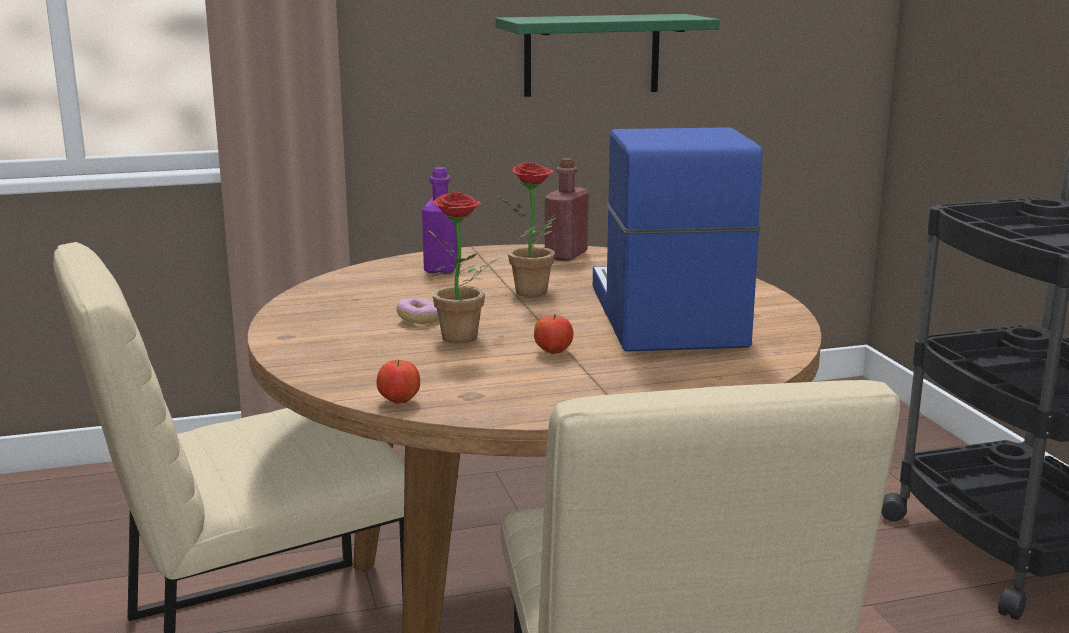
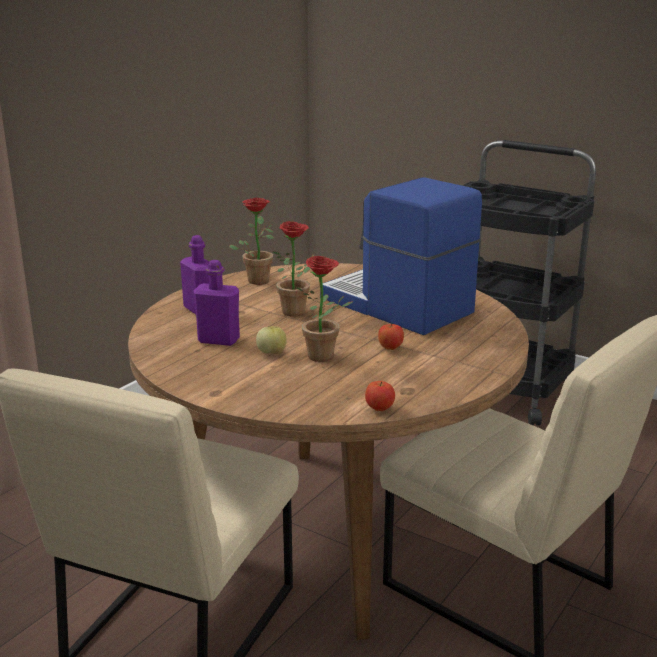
camera: 40 degrees left, 5 degrees up
(396, 296) = (218, 340): none -> purple bottle
(419, 320) = (271, 353): donut -> apple
(566, 255) = (257, 279): red bottle -> potted plant
(592, 55) = (156, 121): green shelf -> none

